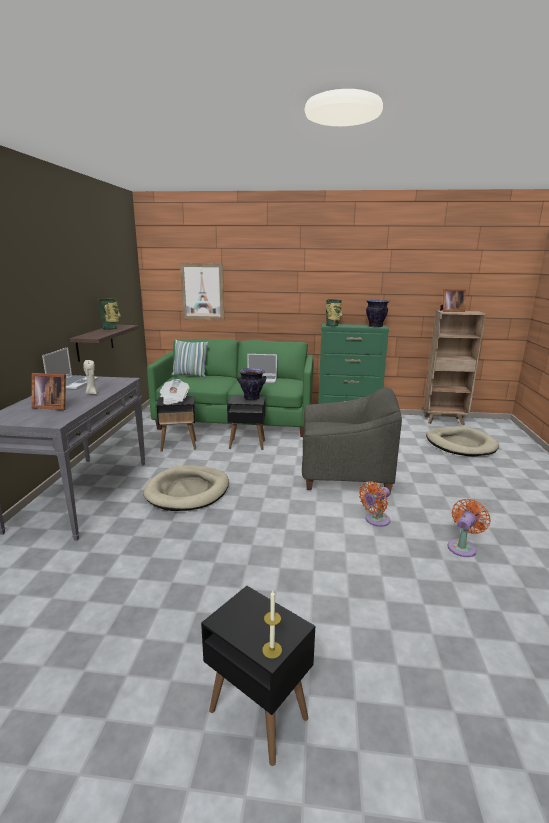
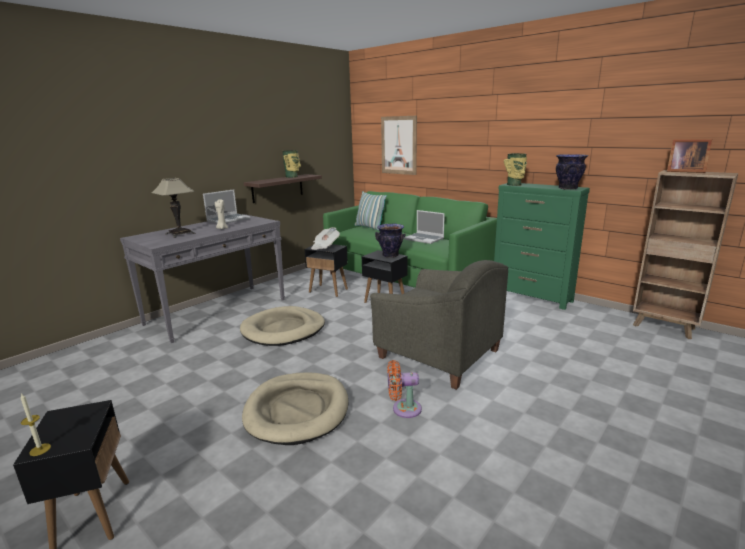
camera: 35 degrees right, 0 degrees up
(51, 406) = (180, 234): picture frame -> table lamp
(460, 444) = (644, 361): beige dog bed -> beige dog bed (297, 410)
(463, 547) = (461, 474): orange fan -> none

